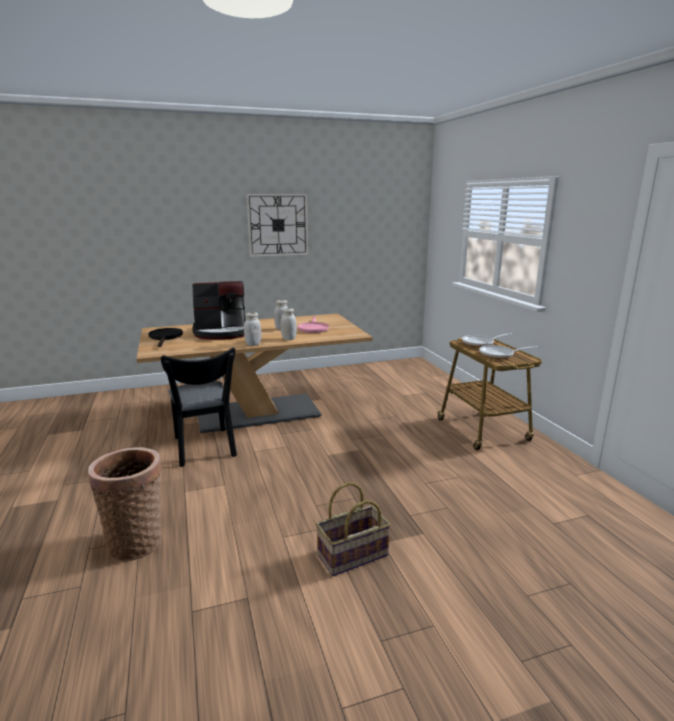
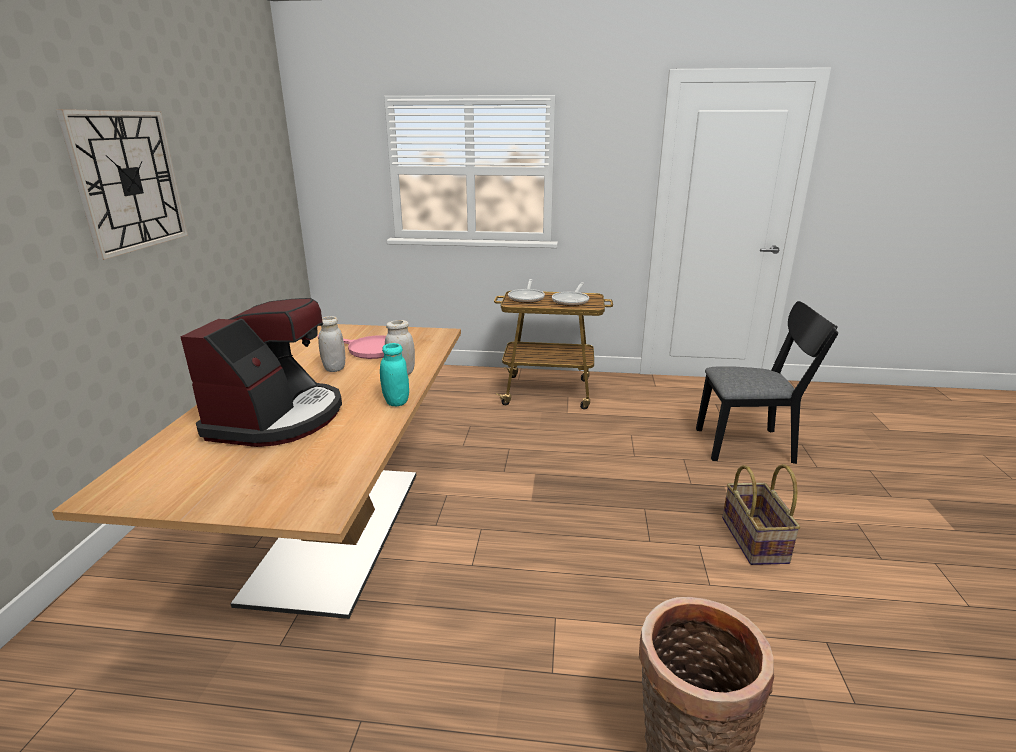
camera: 65 degrees left, 5 degrees up
(165, 337) = (214, 482): black frying pan -> none
(205, 449) = (419, 623): black chair -> black chair (752, 445)
(253, 344) = (396, 402): white jar -> turquoise jar

